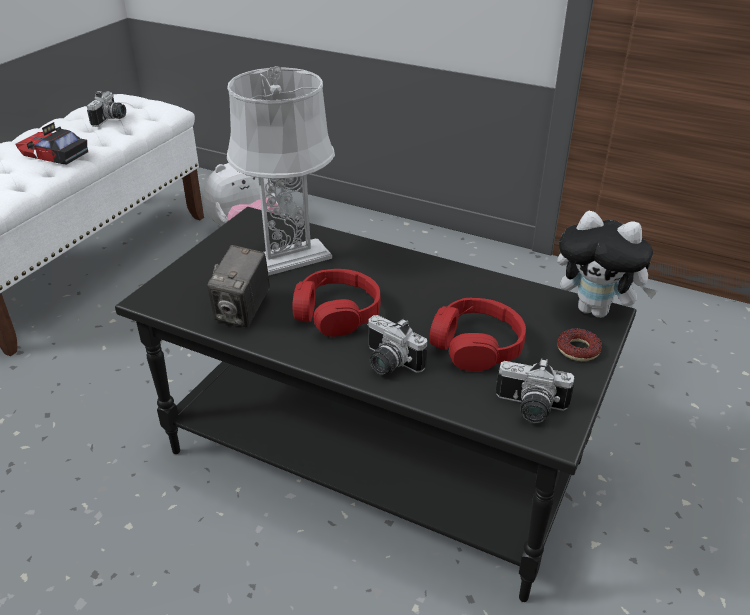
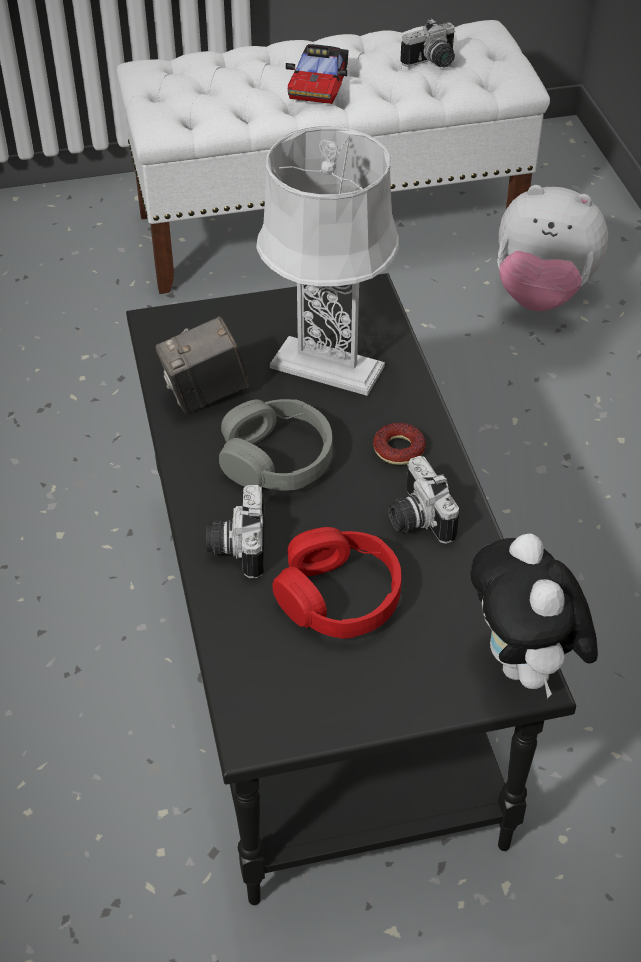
camera: 50 degrees right, 10 degrees up
(54, 153) = (318, 84): toy car -> toy car turned 150 degrees counterclockwise
(337, 313) = (276, 459): red headphones -> grey headphones
(530, 409) = (276, 695): camera -> camera (416, 519)
(578, 349) = (424, 686): donut -> donut (398, 449)

